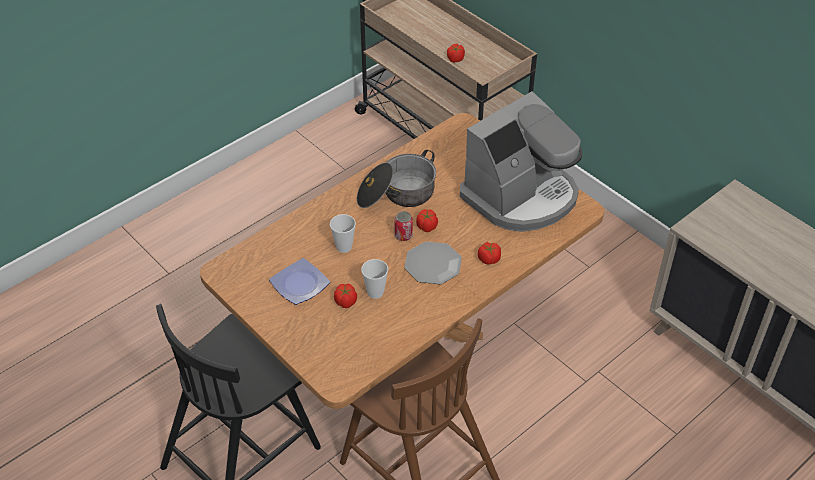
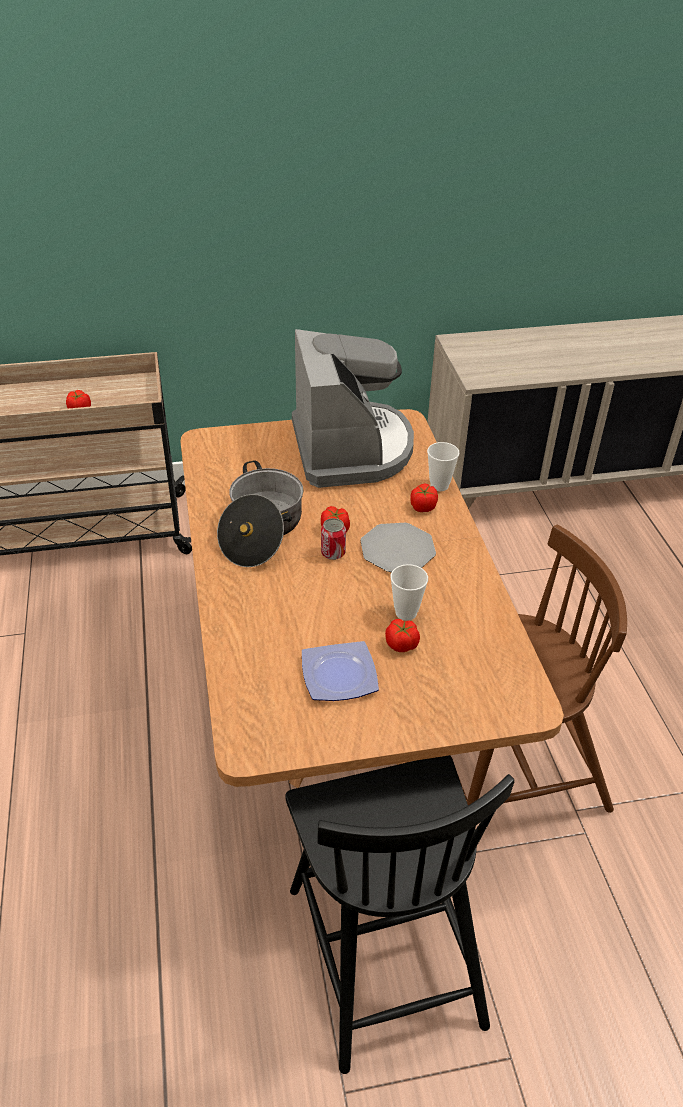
camera: 60 degrees left, 5 degrees down
(344, 247) = (308, 609): cup -> cup (439, 485)

